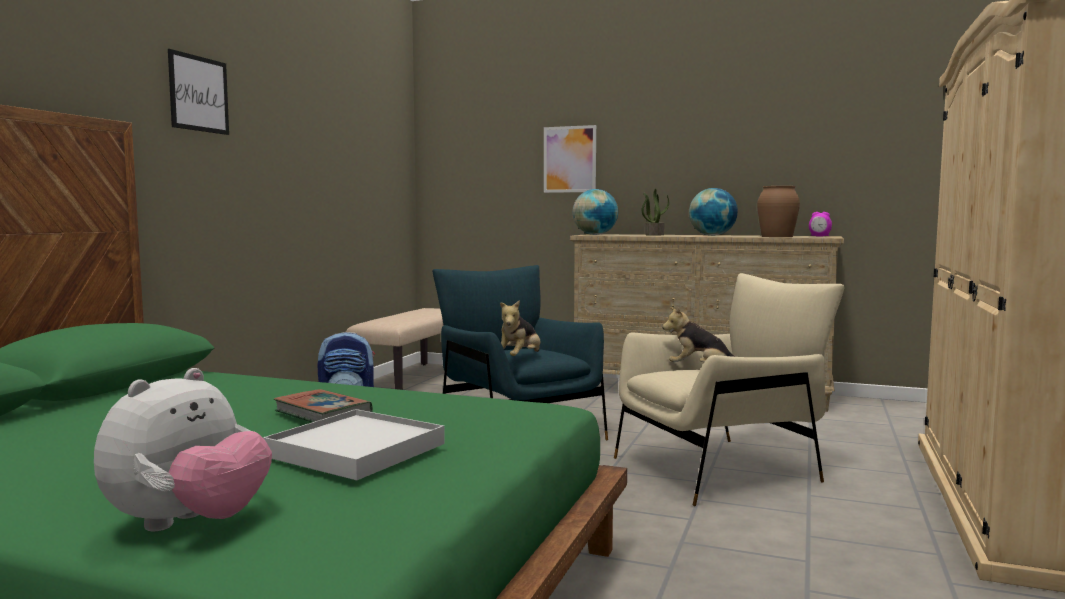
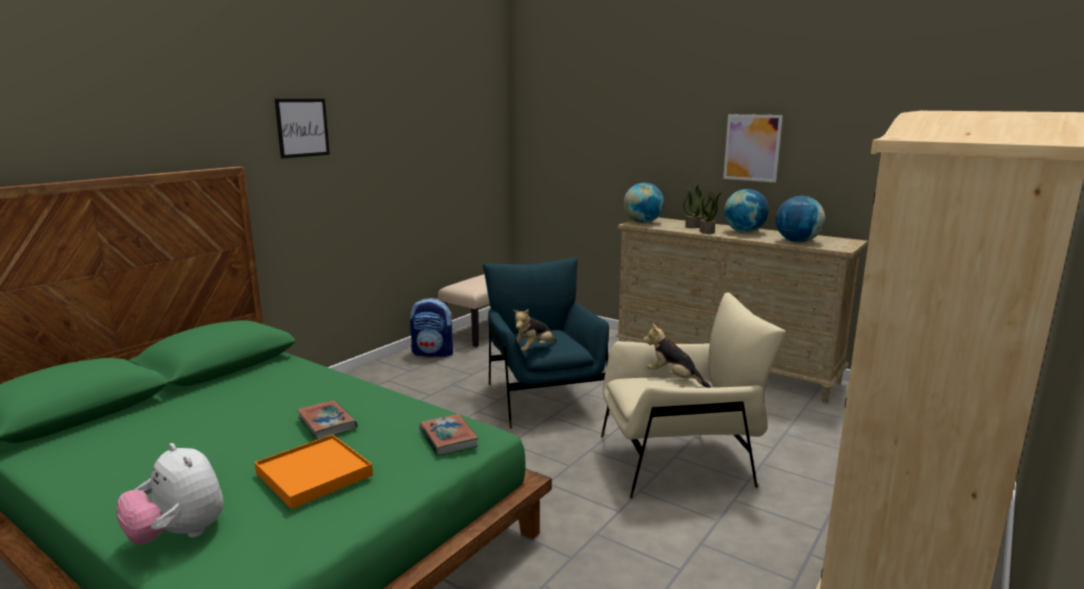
camera: 15 degrees right, 10 degrees up
(189, 524) = (179, 535): plush toy -> plush toy turned 90 degrees clockwise
(357, 450) = (314, 474): white tray -> orange tray
(509, 412) = (448, 439): none -> book
(569, 159) = (632, 148): picture -> picture (752, 147)
(674, 235) = (707, 231): none -> potted plant
(777, 236) = (797, 242): brown vase -> globe
(819, 236) = (842, 242): alarm clock -> none

